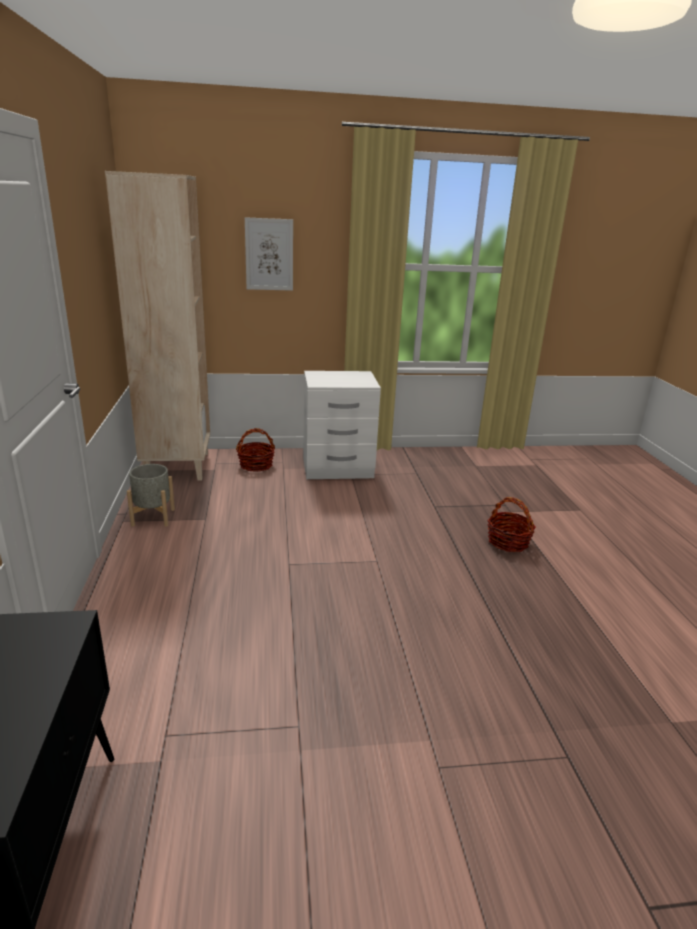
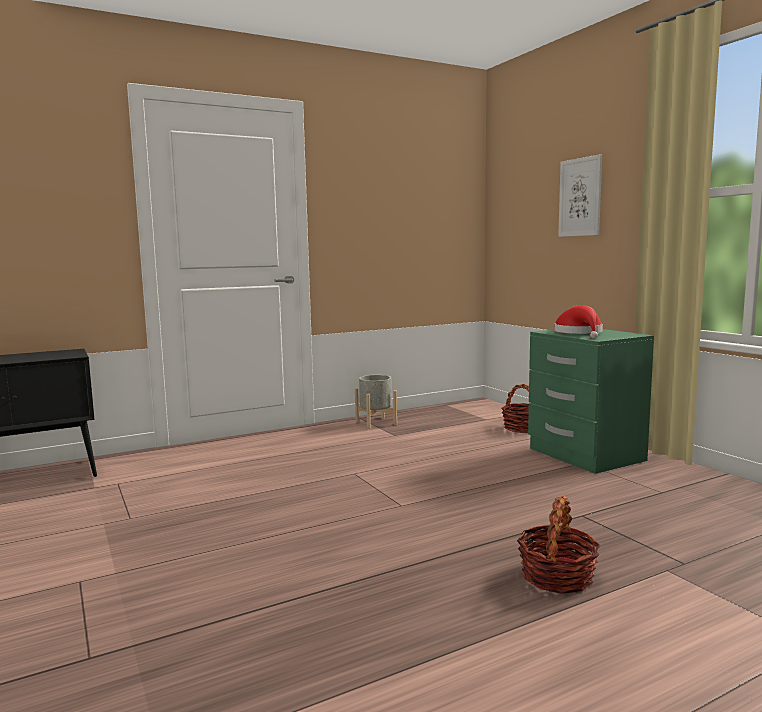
camera: 70 degrees right, 15 degrees down
(177, 466) = (470, 409): beige bookcase -> none
(337, 468) = (584, 455): white nightstand -> green nightstand
(339, 380) = (579, 333): none -> red hat

